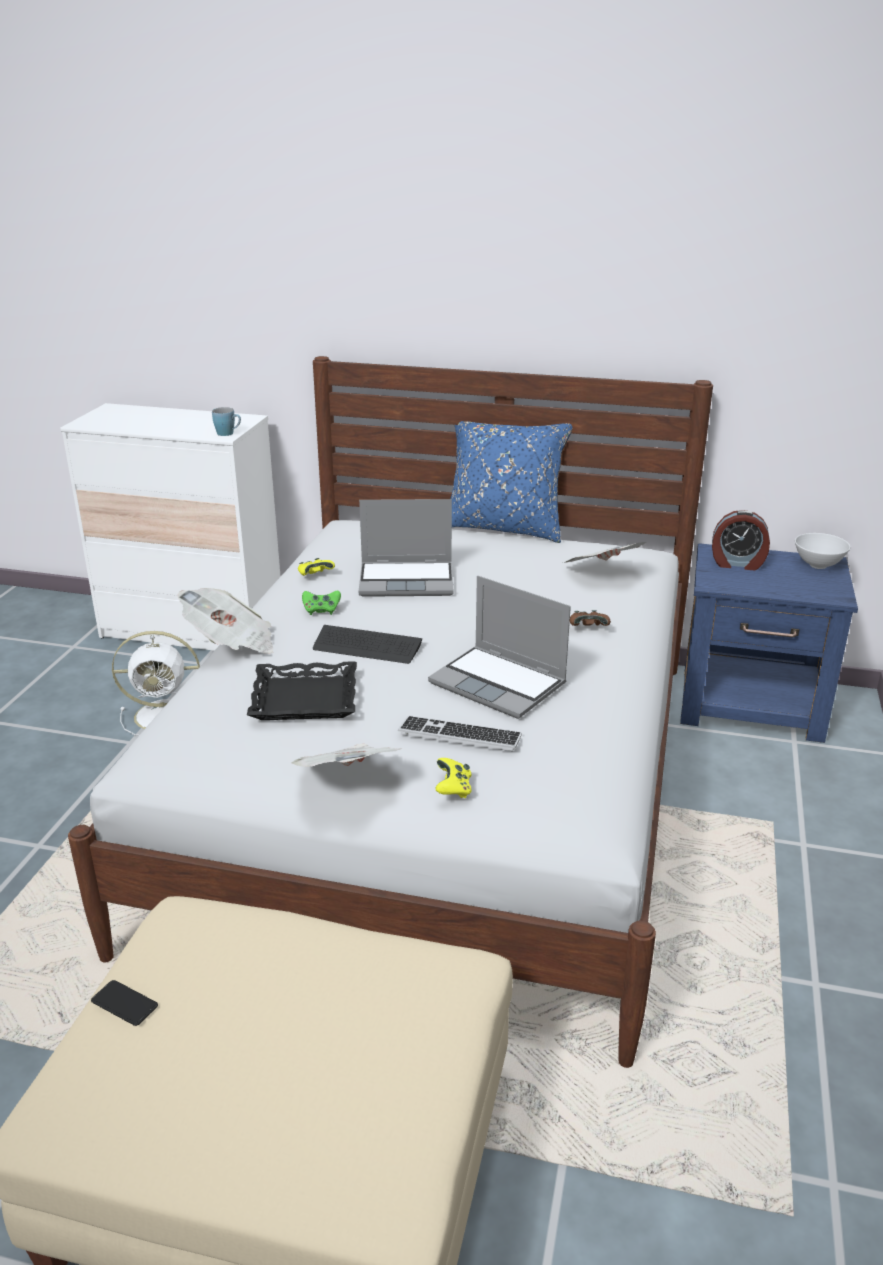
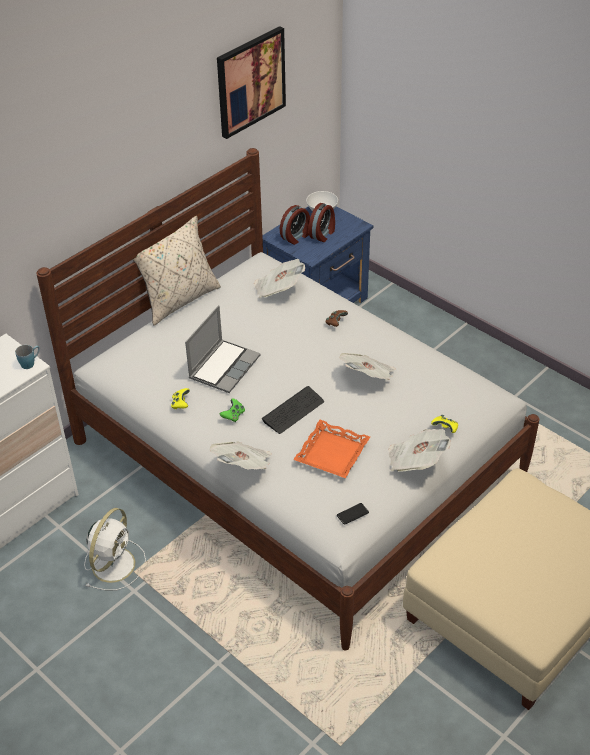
camera: 60 degrees left, 15 degrees up
(124, 1003) = (486, 599): phone -> phone (352, 514)
(304, 699) = (332, 453): black tray -> orange tray
(459, 735) = (405, 409): keyboard -> none
(500, 684) = (368, 377): laptop -> newspaper
(504, 528) = (178, 300): blue pillow -> beige pillow
(737, 272) = (250, 81): none -> picture
(773, 578) = (323, 234): none -> alarm clock

